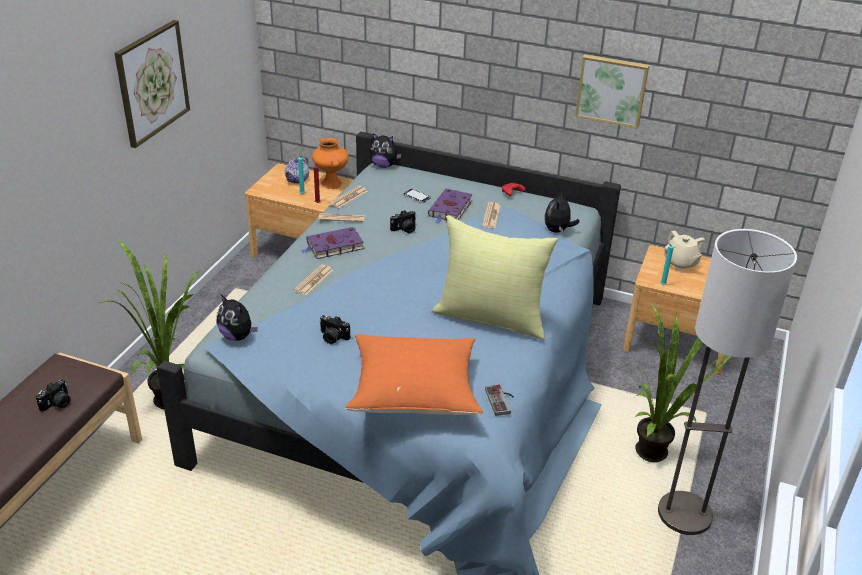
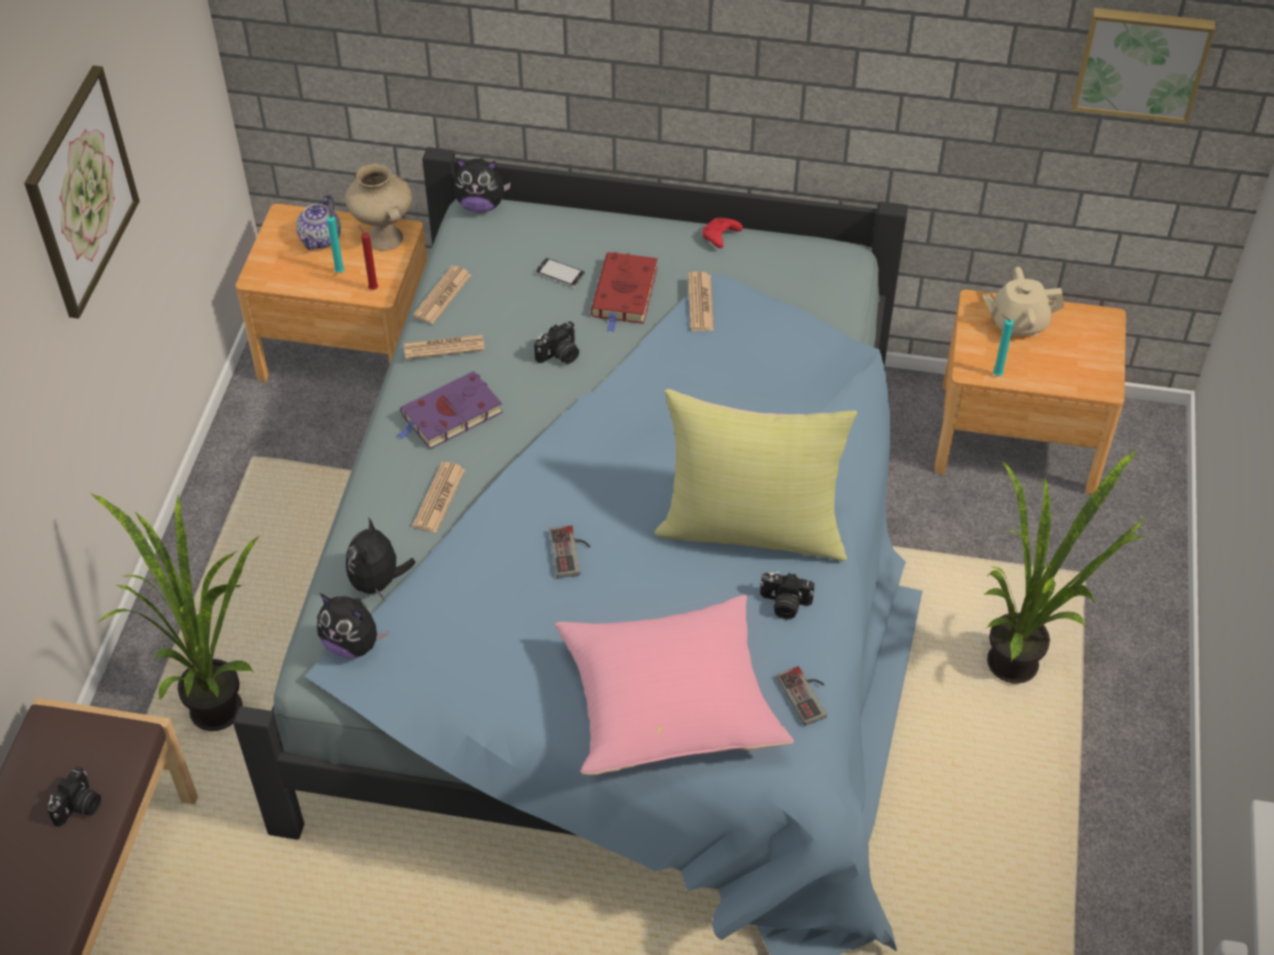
camera: 10 degrees left, 15 degrees up
(330, 183) = (383, 238): orange vase -> beige vase
(332, 337) = (509, 618): camera -> camera (784, 605)
(380, 313) = (572, 552): none -> game controller
(415, 392) = (670, 704): orange pillow -> pink pillow
(450, 209) = (624, 294): purple book -> red book
(558, 231) = (816, 313): plush toy -> plush toy (378, 582)
(612, 90) = (885, 61): picture -> picture (1141, 62)
(680, 263) = (1018, 323): beige teapot -> beige teapot turned 120 degrees clockwise
(685, 514) = (1080, 767): floor lamp -> none

